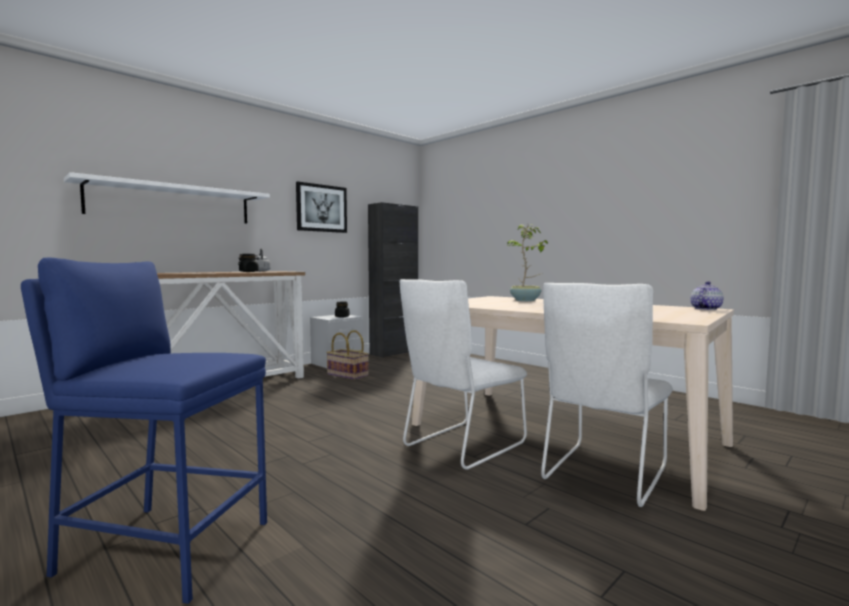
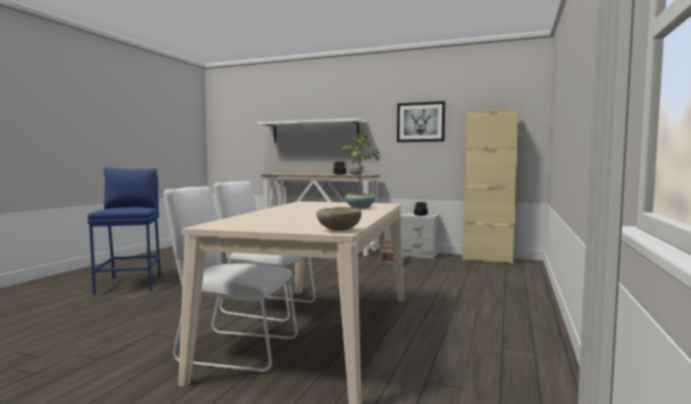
camera: 65 degrees right, 0 degrees up
(394, 352) = (487, 259): black cabinet -> beige cabinet
(705, 309) = (338, 230): teapot -> beige bowl

